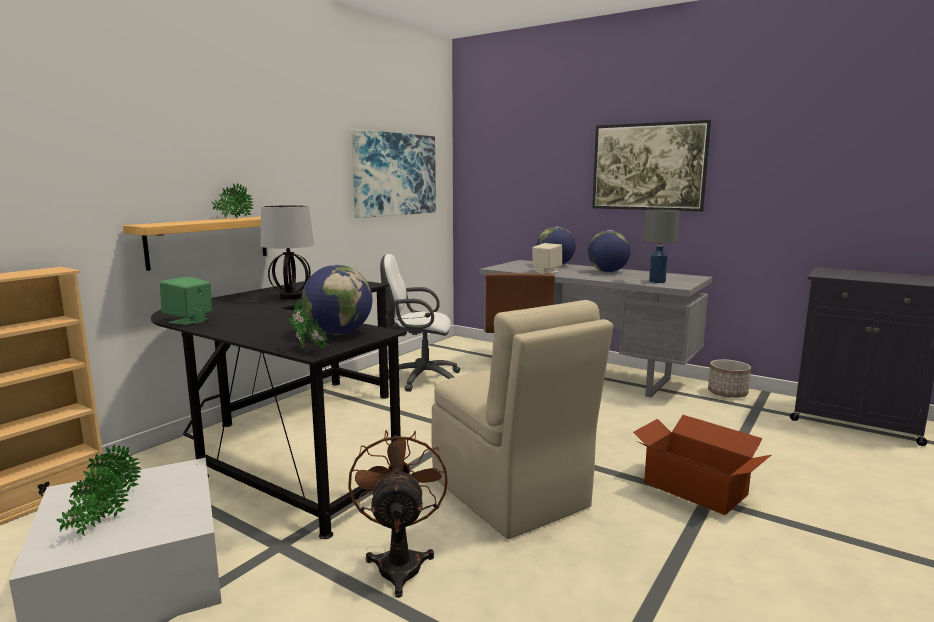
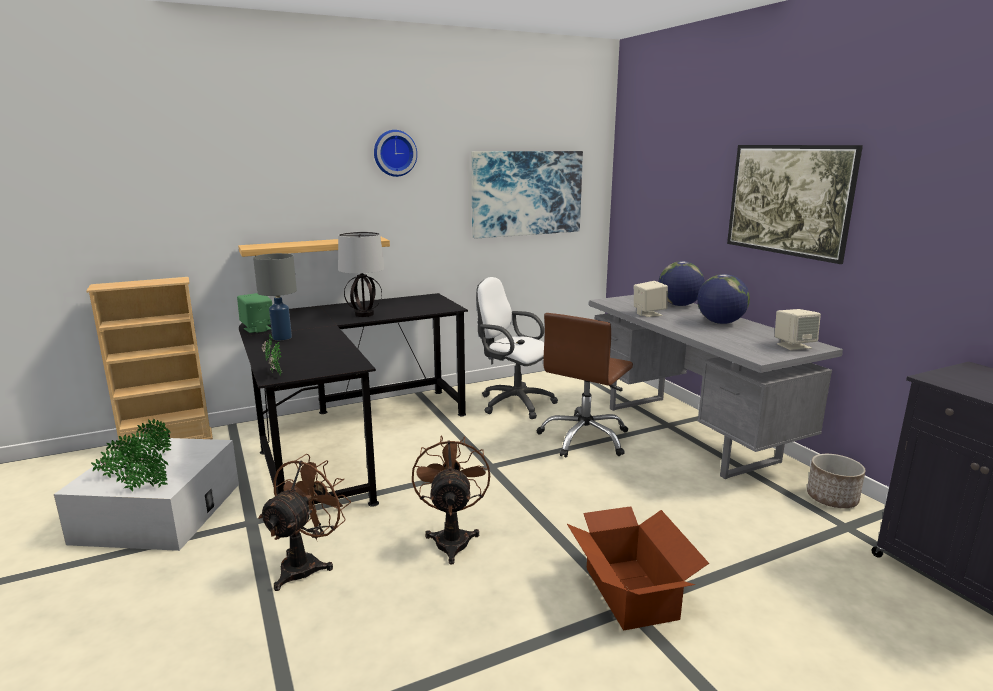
camera: 30 degrees right, 5 degrees up
(233, 218) = (332, 240): potted plant -> potted plant (146, 488)
(285, 124) = (394, 153): none -> wall clock
(339, 333) = (325, 360): globe -> none
(511, 494) = (452, 538): beige chair -> brown fan
(657, 281) = (748, 346): grey table lamp -> grey table lamp (281, 338)
(682, 278) = (793, 346): none -> beige speaker

